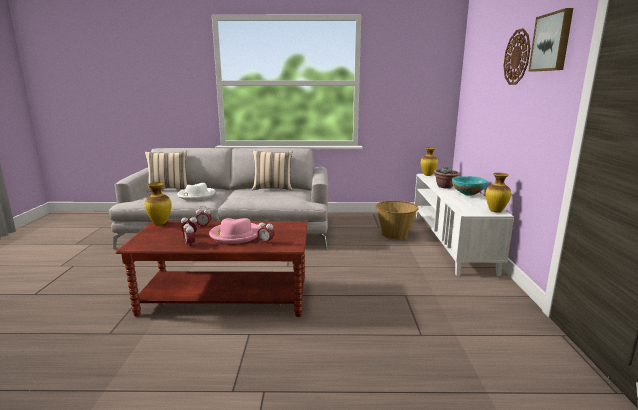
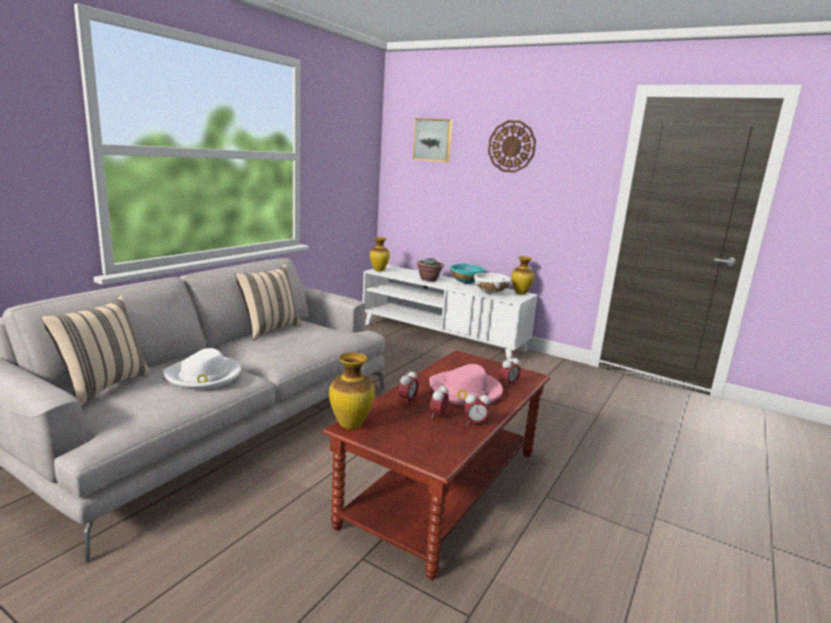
camera: 60 degrees left, 0 degrees up
(395, 234) = (393, 347): basket -> none
(462, 204) = (490, 293): none -> white bowl
(552, 42) = (570, 141): picture -> picture (433, 140)

